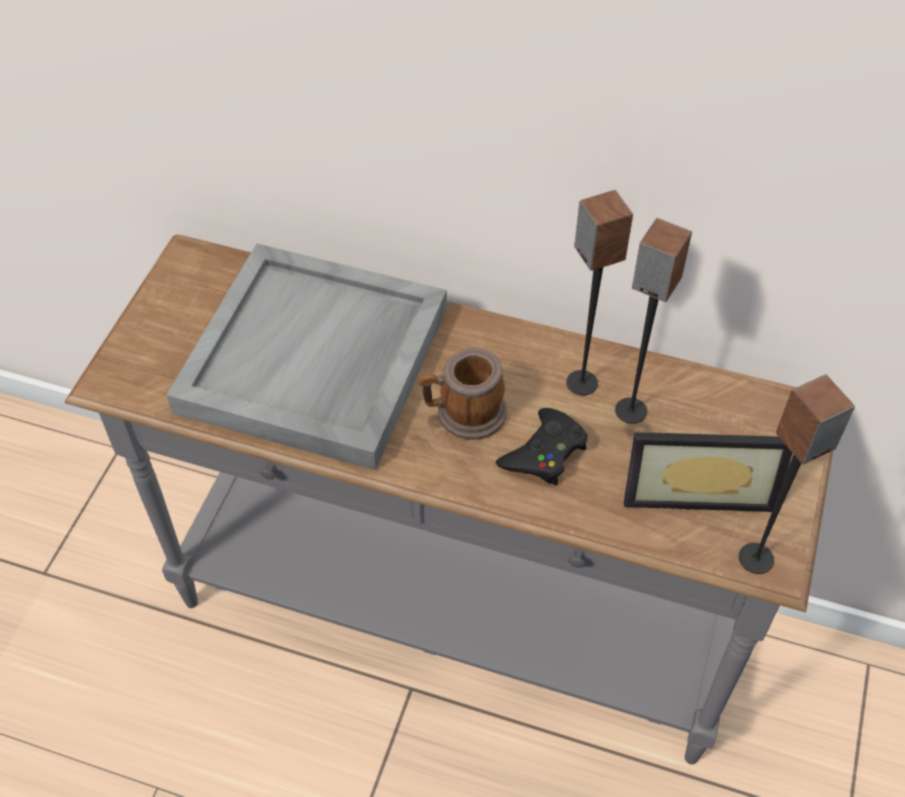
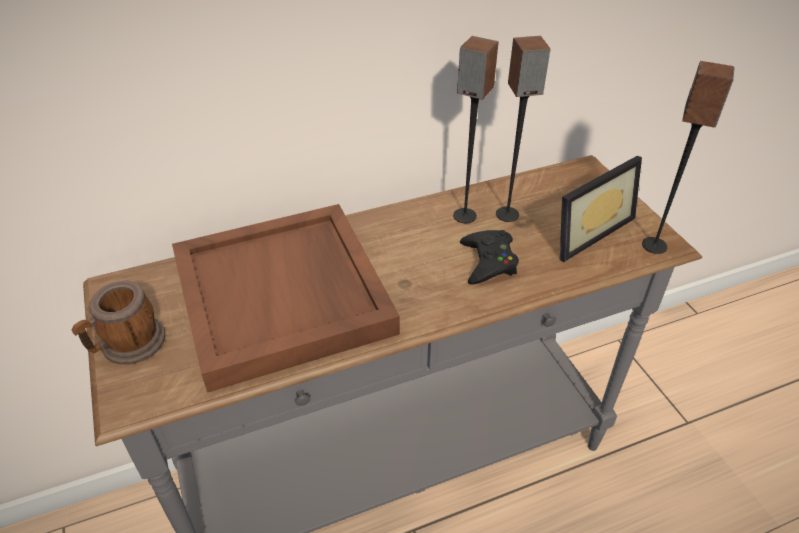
camera: 40 degrees left, 10 degrees down
(315, 362) = (284, 297): grey tray -> brown tray
(463, 413) = (417, 269): mug -> mug (127, 346)

